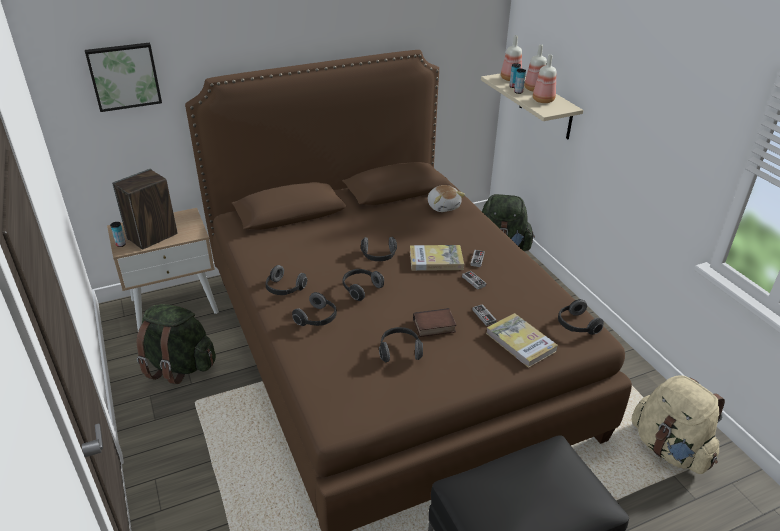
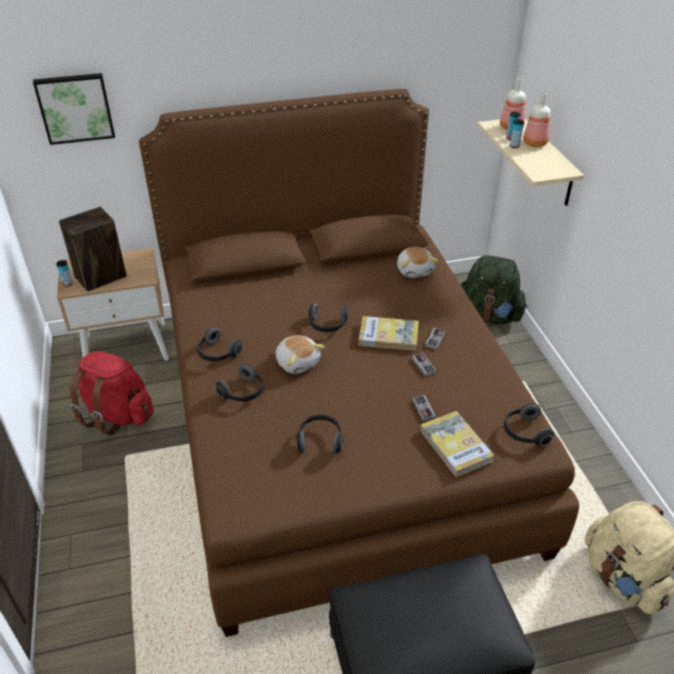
camera: 10 degrees right, 5 degrees up
(179, 366) = (117, 415): green backpack -> red backpack
(360, 289) = (298, 362): headphones -> plush toy
(434, 326) = (364, 416): book -> none
(542, 100) = (539, 159): bottle -> none

